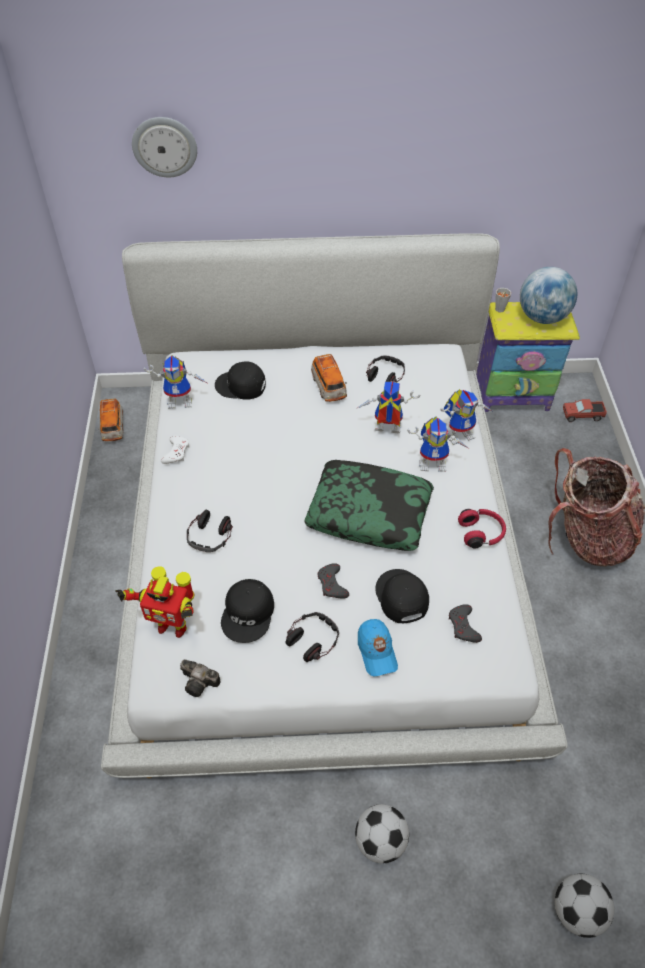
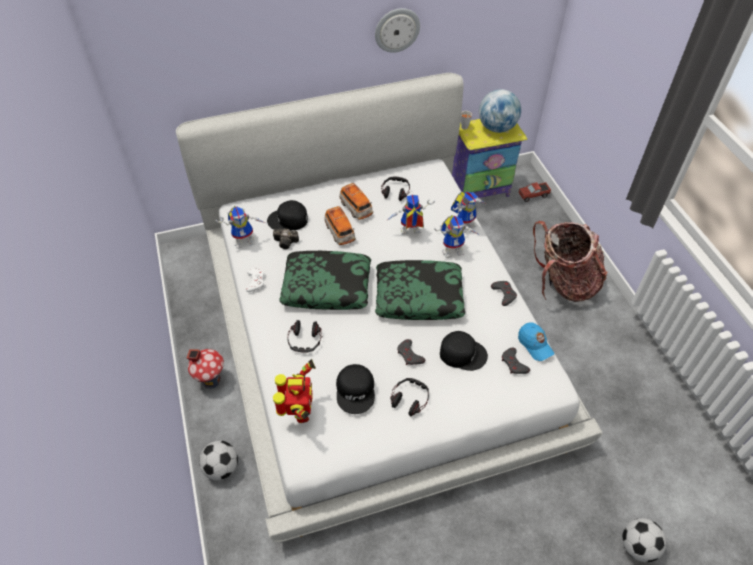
camera: 15 degrees left, 0 degrees up
(106, 562) = (211, 380): none -> toy house
(113, 427) = (180, 274): toy car -> toy car (340, 232)
(164, 146) = (200, 42): wall clock -> wall clock (397, 30)
(172, 625) = (300, 413): toy robot -> toy robot turned 90 degrees counterclockwise
(200, 683) = (337, 451): camera -> camera (287, 242)
(259, 476) = (327, 286): none -> pillow
(376, 652) = (459, 396): blue cap -> blue cap (535, 345)
(380, 842) = (488, 536): football -> football (222, 468)
(400, 597) = (462, 353): black cap -> black cap turned 135 degrees clockwise
(481, 533) = (504, 294): red headphones -> grey game controller

